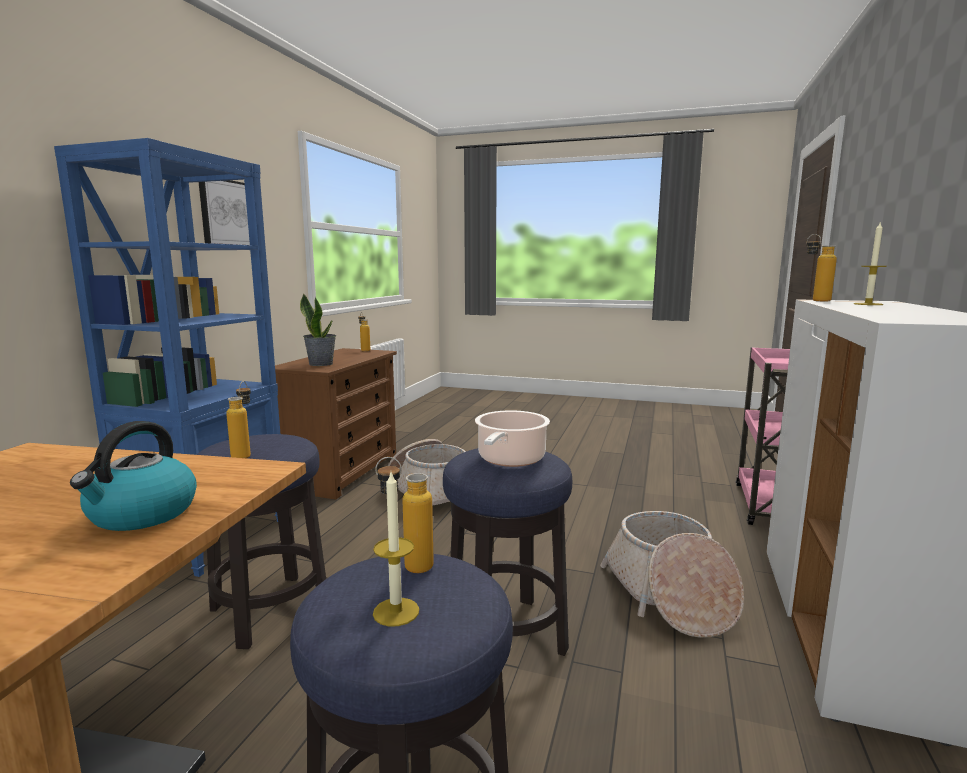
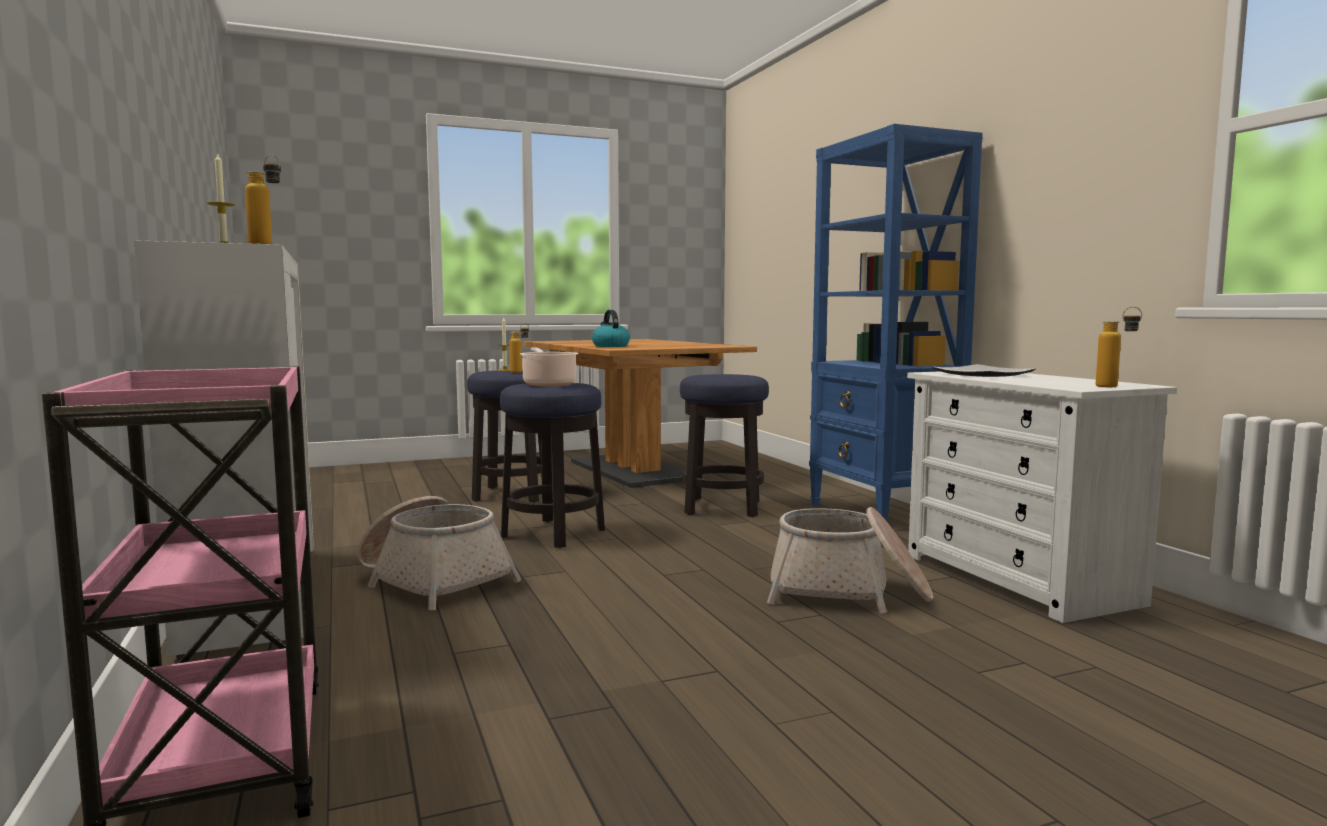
camera: 140 degrees right, 5 degrees down
(226, 213) = (1043, 162): picture -> none
(244, 455) = (711, 374): bottle -> none
(321, 364) = (981, 374): potted plant -> plate
(342, 472) = (1019, 579): brown dresser -> white dresser

